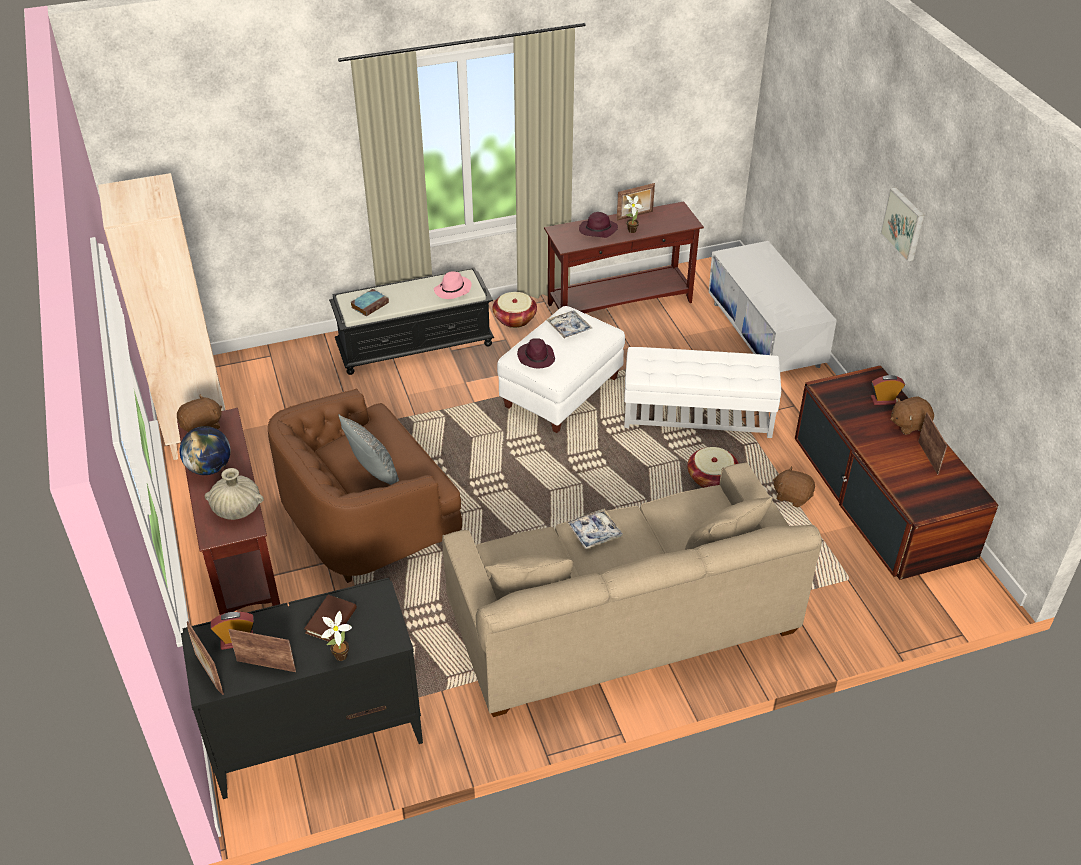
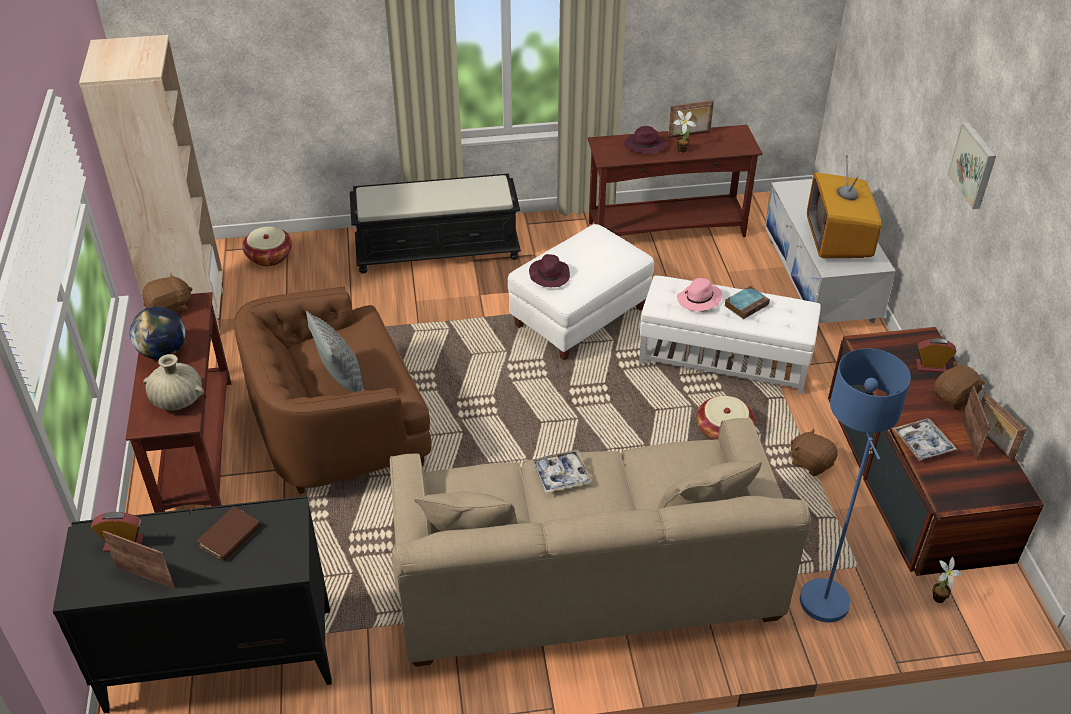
camera: 10 degrees right, 0 degrees up
(208, 674) = (82, 577): picture frame -> picture frame (991, 443)
(339, 657) = (225, 578): potted plant -> potted plant (936, 599)
(370, 304) = (388, 201): book -> book (746, 304)
(452, 290) = (479, 195): pink hat -> pink hat (699, 300)
(514, 319) = (549, 234): basket -> basket (269, 256)
(569, 328) = (593, 248): tray -> tray (922, 443)
(782, 298) = (837, 240): none -> television
(822, 602) = (819, 589): none -> blue floor lamp
(909, 424) = (954, 398): brown plush toy -> brown plush toy turned 150 degrees clockwise

